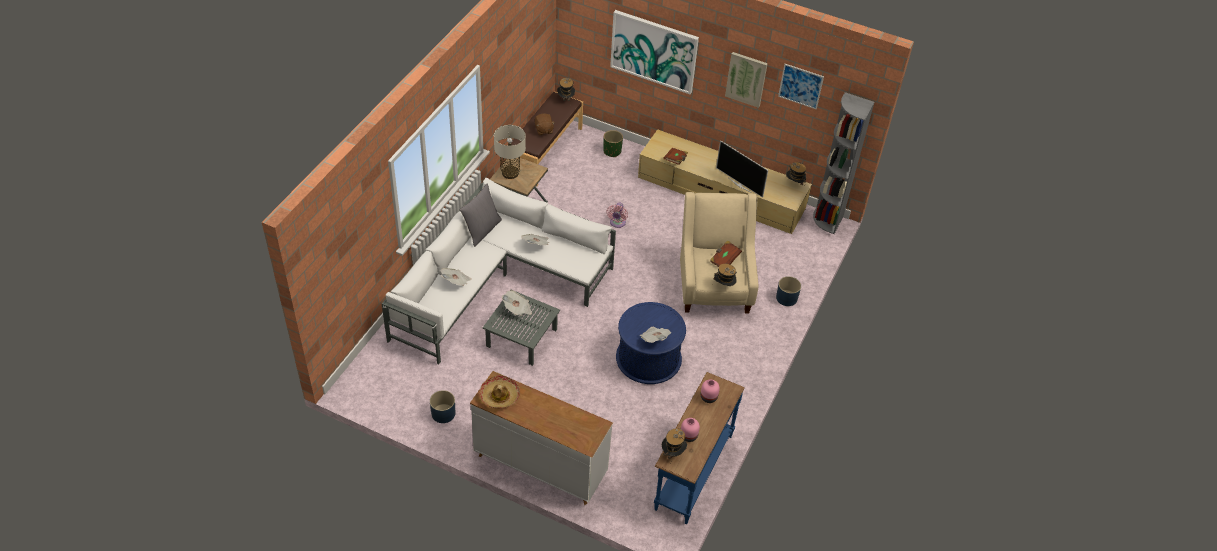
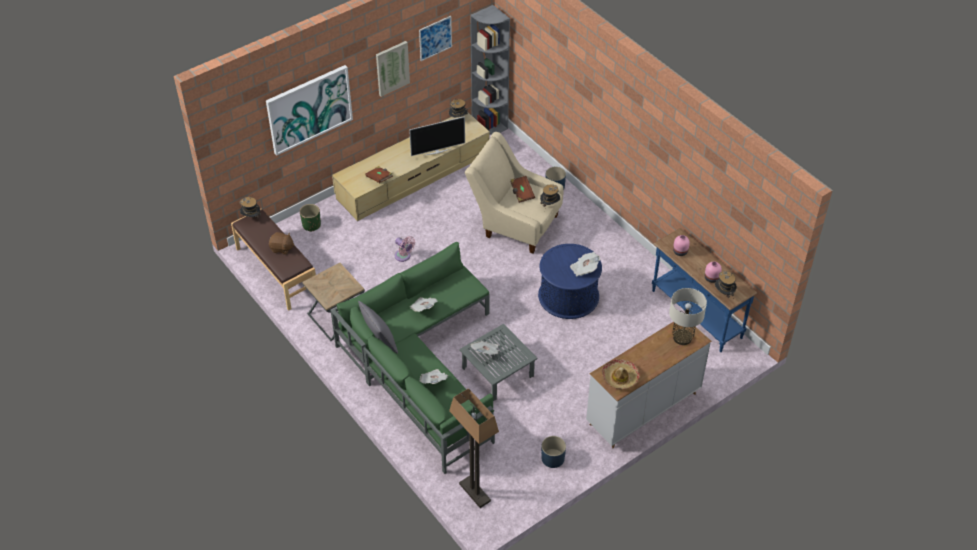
camera: 60 degrees left, 0 degrees up
(377, 369) = (474, 492): none -> floor lamp
(499, 291) = (433, 368): white sofa -> green sofa
(510, 173) = (328, 290): table lamp -> table lamp (682, 338)

